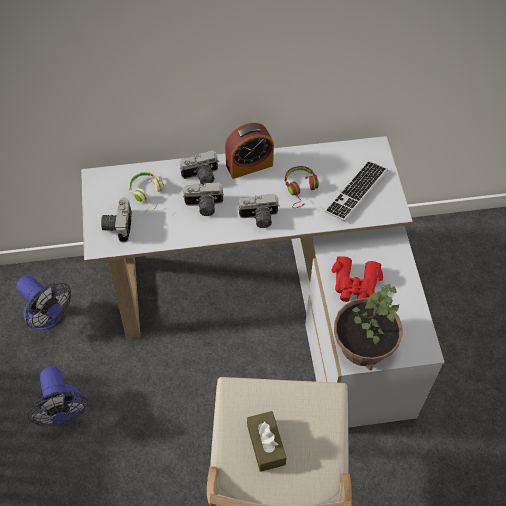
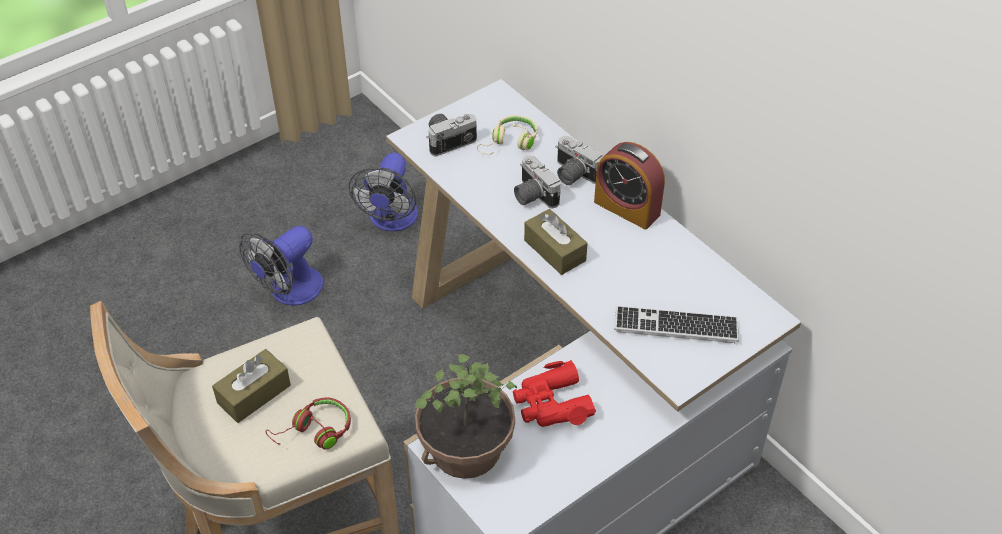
camera: 60 degrees right, 10 degrees down
(259, 218) = (554, 250): camera -> brown tissue box
(300, 189) = (631, 270): red headphones -> red headphones (314, 432)

